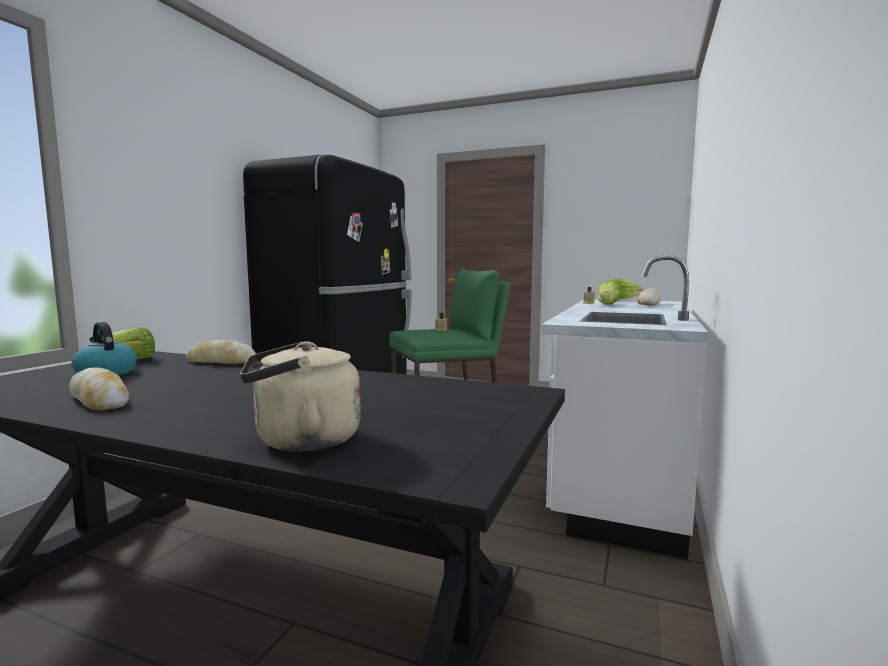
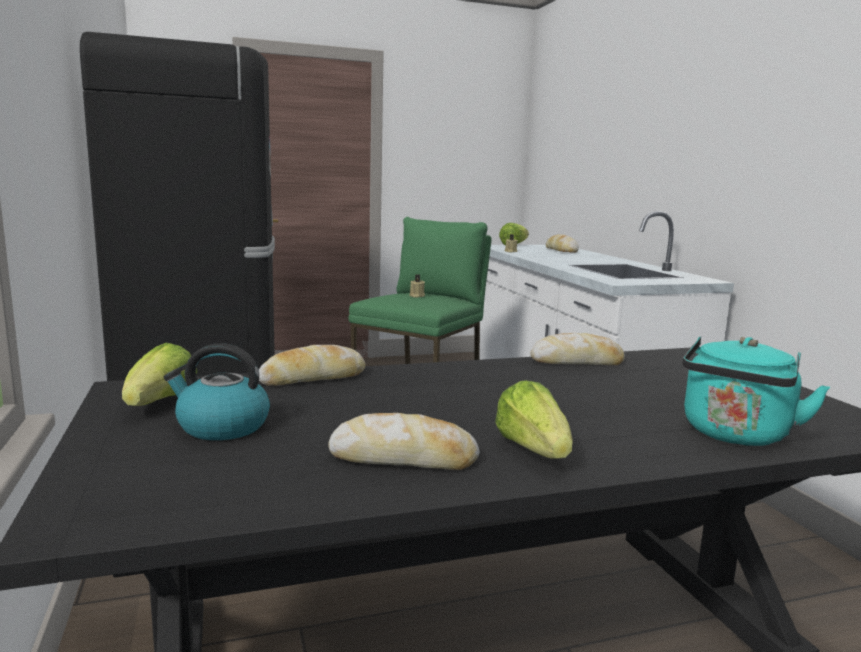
camera: 40 degrees left, 5 degrees up
(301, 441) = (735, 435): beige kettle -> turquoise kettle
(403, 380) = (577, 362): none -> bread
(607, 305) = (537, 254): lettuce -> lettuce (533, 450)

